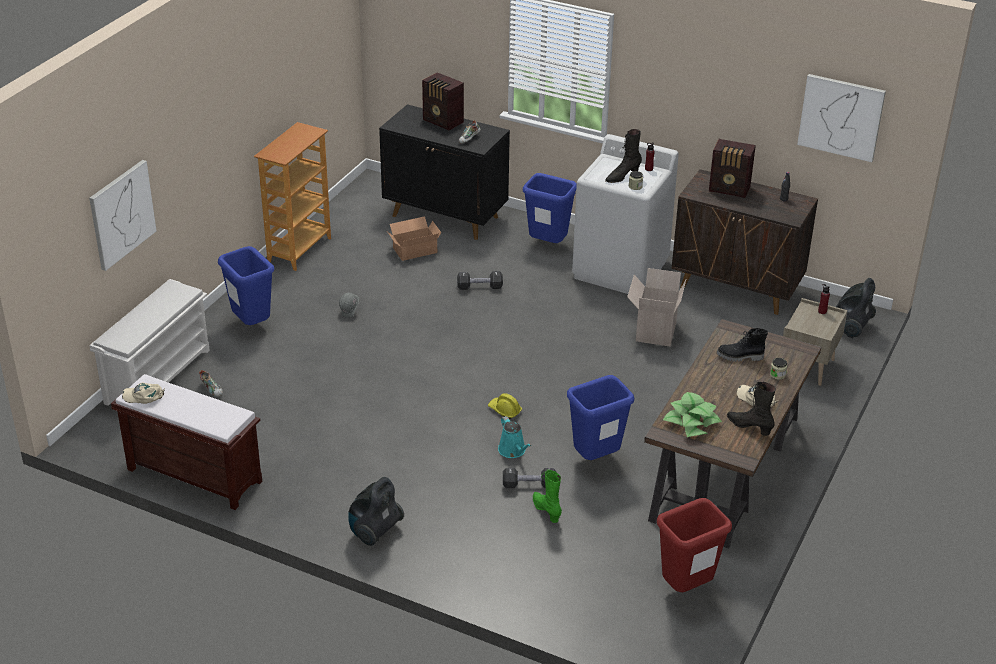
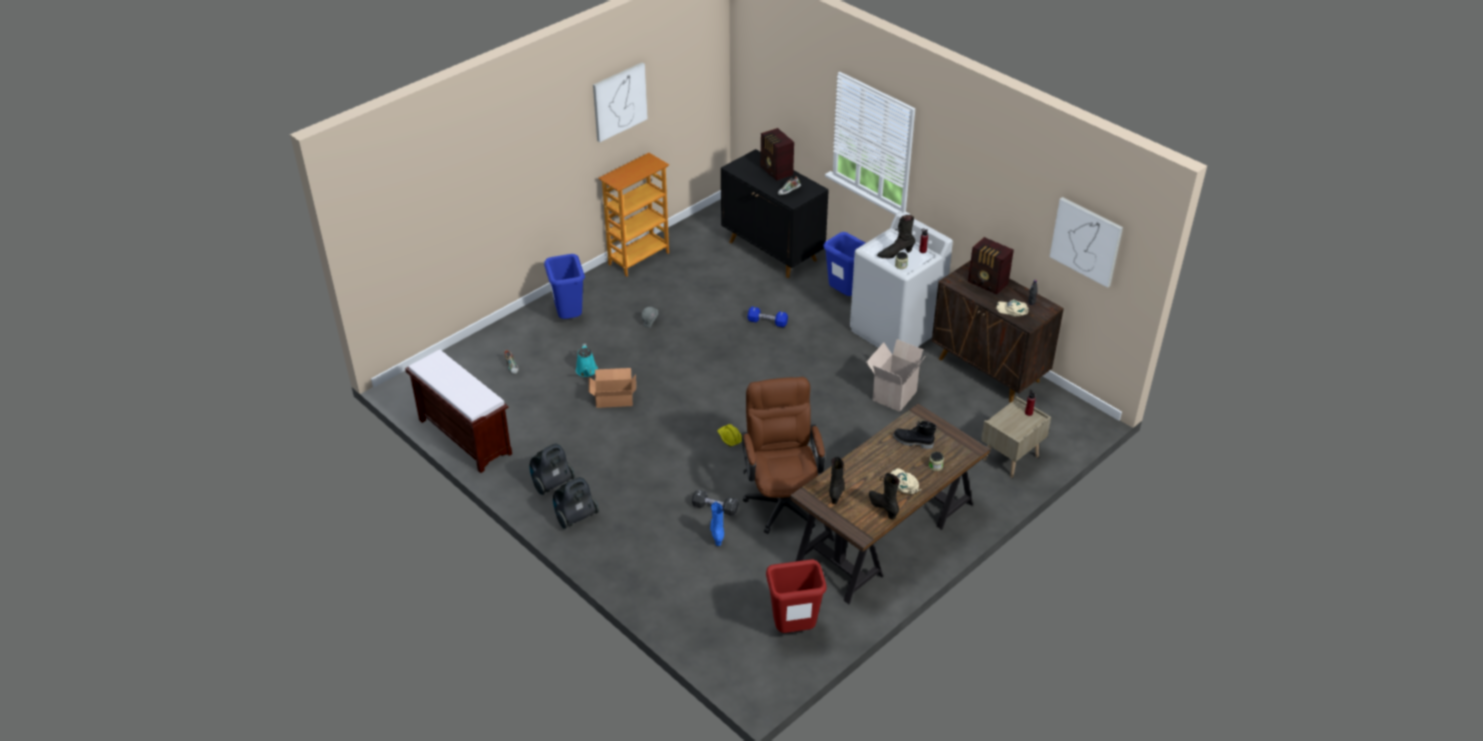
camera: 20 degrees right, 5 degrees up
(122, 214) = (455, 216): picture -> picture (619, 101)
(143, 396) = (429, 368): beige cap -> beige cap (1012, 310)
(158, 376) = (478, 346): white shoe rack -> none
(413, 249) = (730, 276): cardboard box -> cardboard box (613, 397)
(479, 287) = (767, 322): black dumbbell -> blue dumbbell
(513, 451) = (718, 475): turquoise watering can -> turquoise watering can (586, 371)
(546, 511) = (717, 533): green boot -> blue boot
(596, 459) = (782, 498): blue trash can -> brown office chair
(692, 422) = (837, 491): potted plant -> black boot
(850, 328) = (1071, 430): vacuum cleaner -> vacuum cleaner (551, 484)

